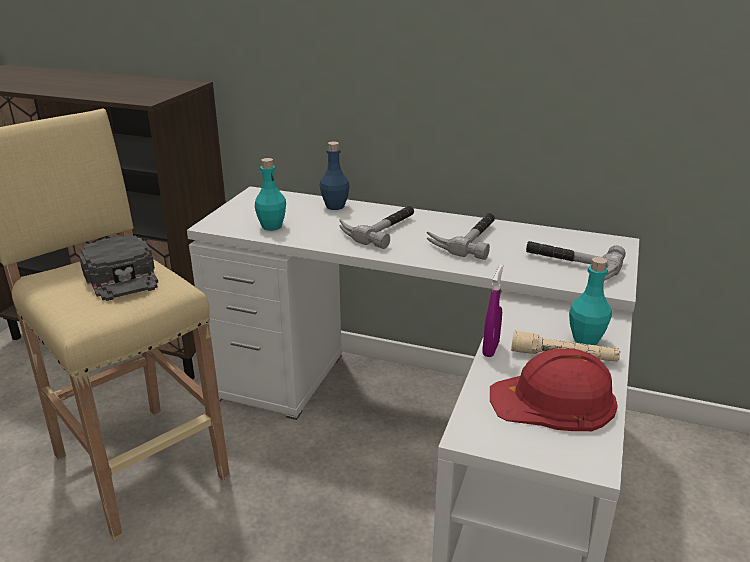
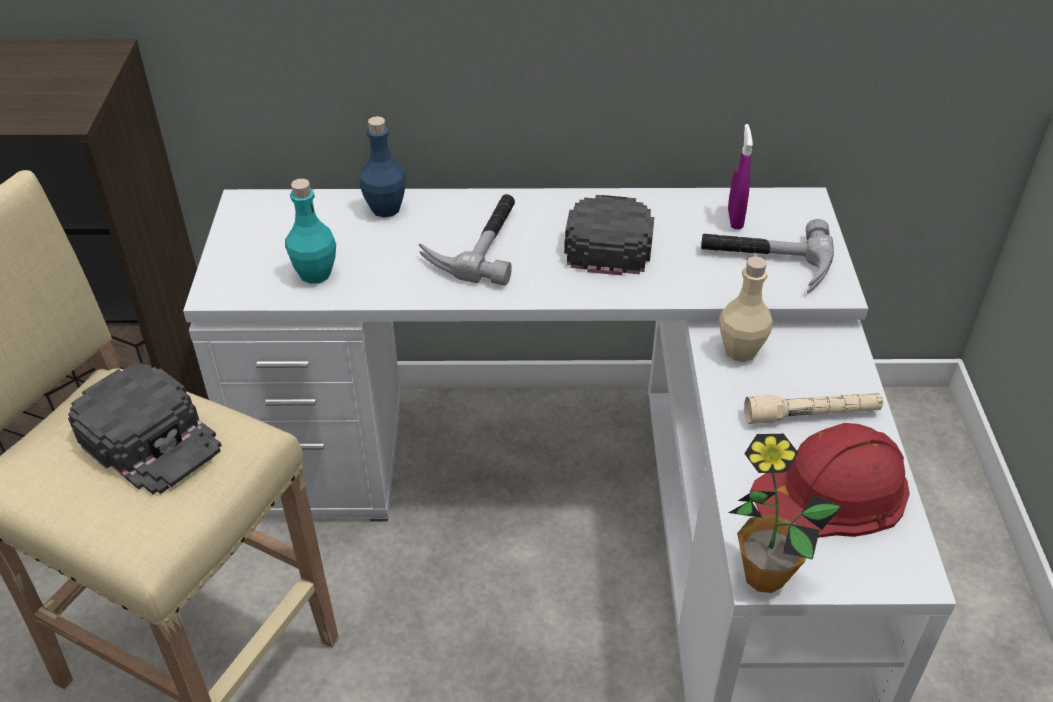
camera: 20 degrees left, 15 degrees up
(467, 239) = (609, 237): hammer -> black cap
(470, 435) = (764, 575): none -> potted plant
(490, 349) = (721, 426): purple spray bottle -> purple spray bottle (735, 219)
(530, 314) = (740, 351): none -> beige bottle
(586, 339) = (825, 378): turquoise bottle -> none

